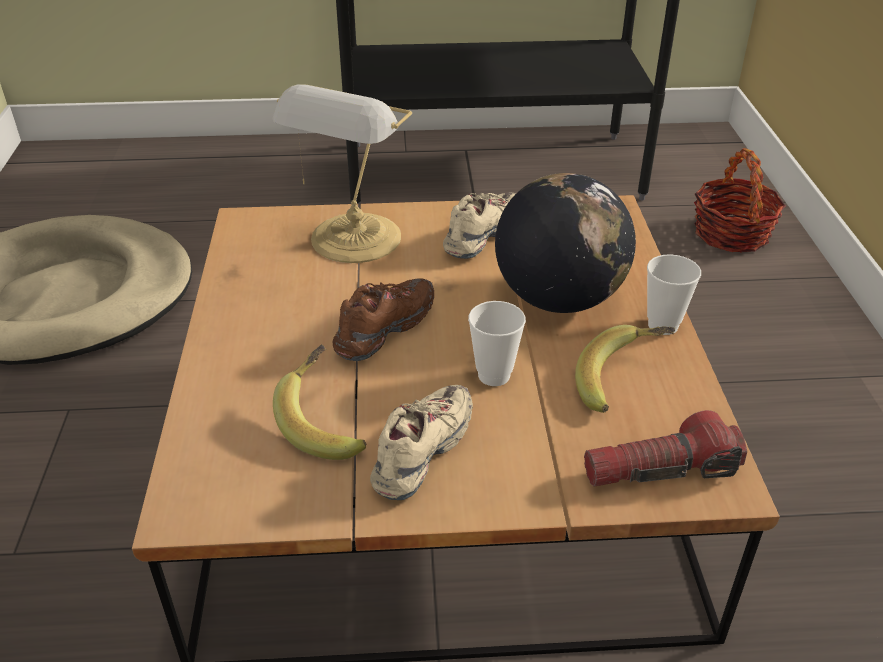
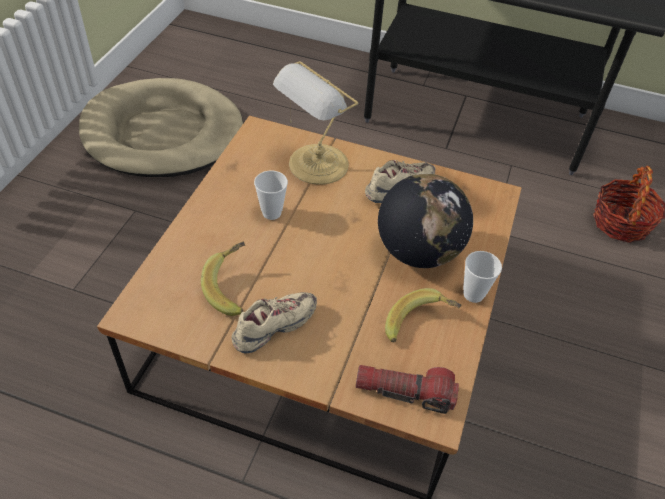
camera: 20 degrees right, 10 degrees up
(384, 330) = (298, 237): brown shoe -> none
(494, 375) = (345, 292): cup -> cup (271, 213)

